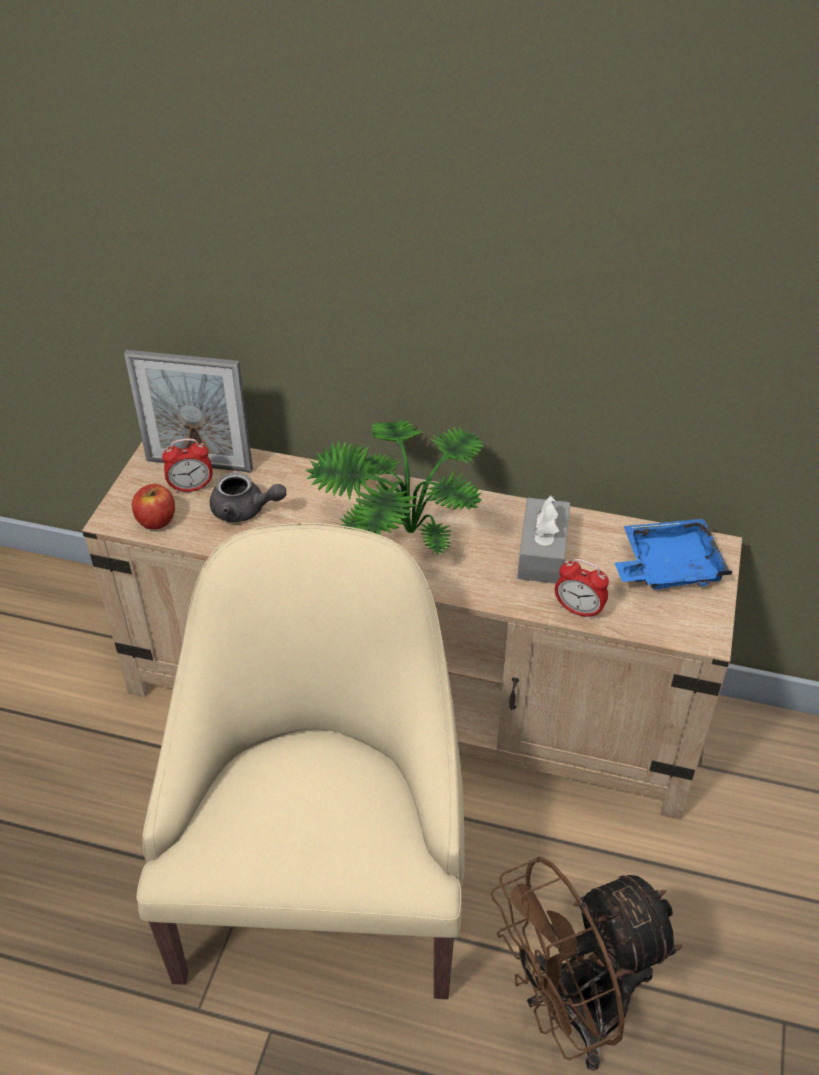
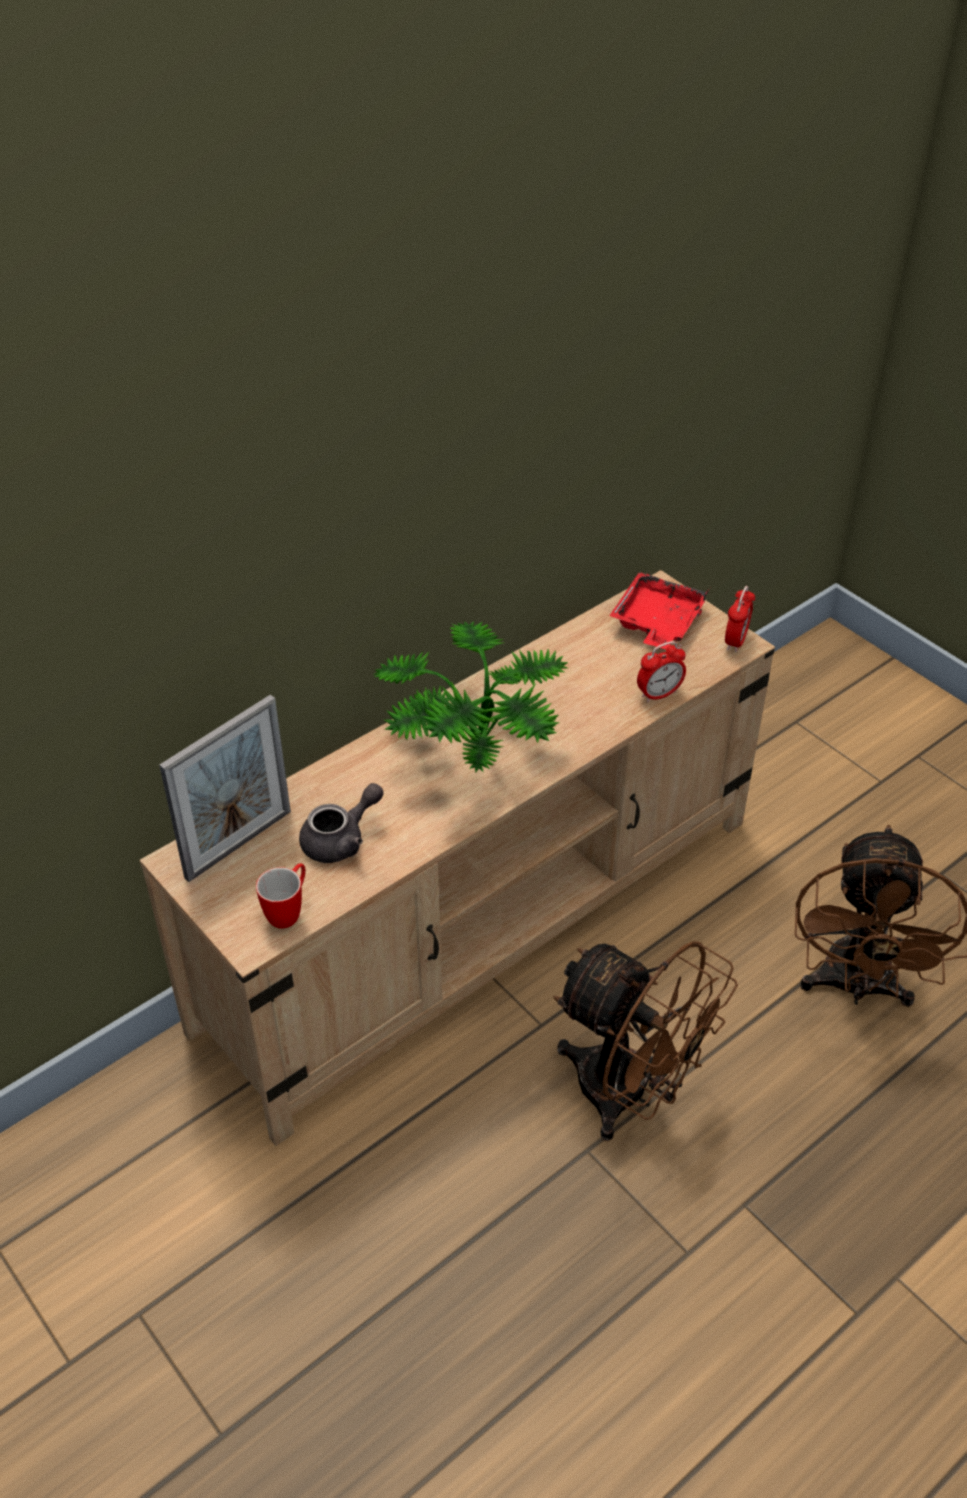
camera: 55 degrees left, 0 degrees up
(156, 520) = (289, 911): apple -> mug
(191, 487) = (267, 864): alarm clock -> alarm clock (736, 641)
(322, 886) = (630, 1094): beige armchair -> brown fan
(542, 552) = (578, 680): grey tissue box -> none
(668, 567) = (657, 623): blue tray -> red tray

